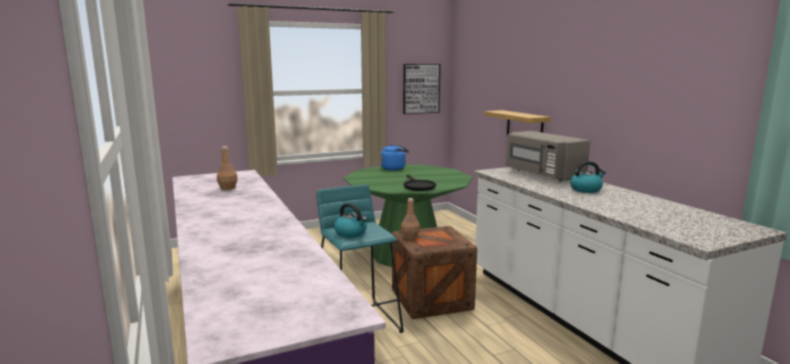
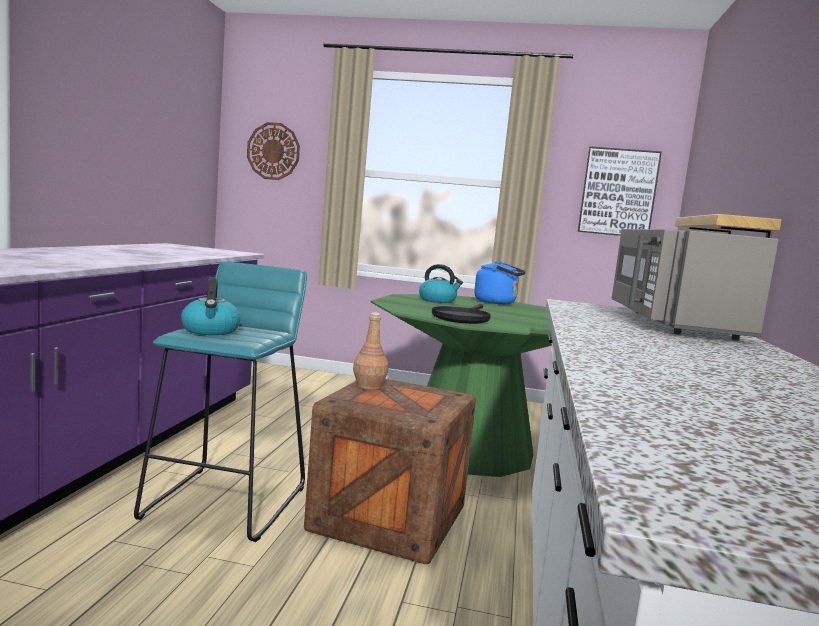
camera: 35 degrees right, 5 degrees down
(192, 84) = (273, 151): none -> wall clock
(227, 188) = (163, 251): brown bottle -> none
(586, 189) = (696, 350): kettle -> kettle (438, 300)

